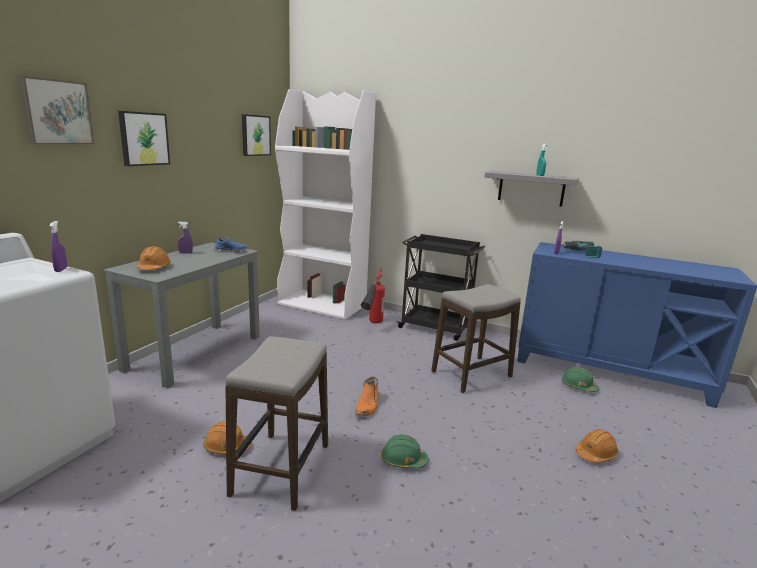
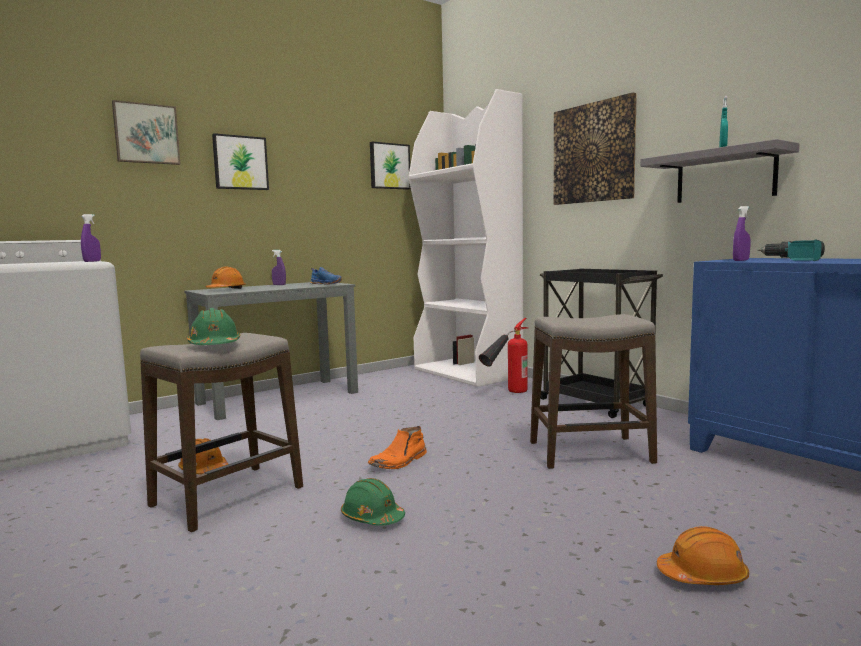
camera: 30 degrees right, 10 degrees down
(436, 153) = (593, 153): none -> picture
(578, 386) = (776, 491): green hard hat -> green hard hat (214, 346)

